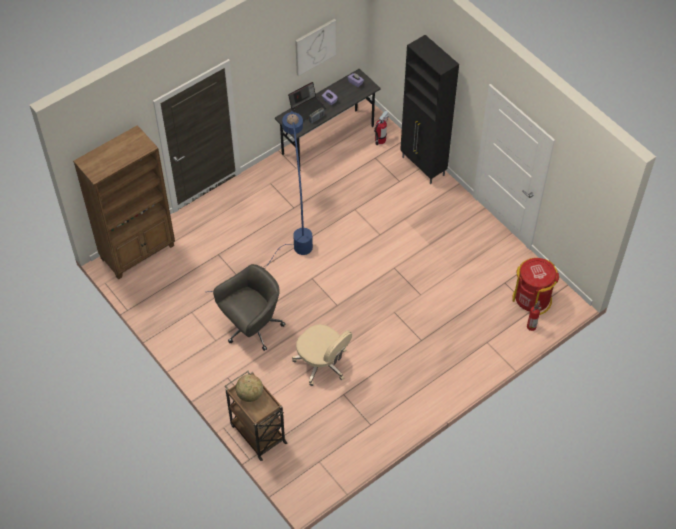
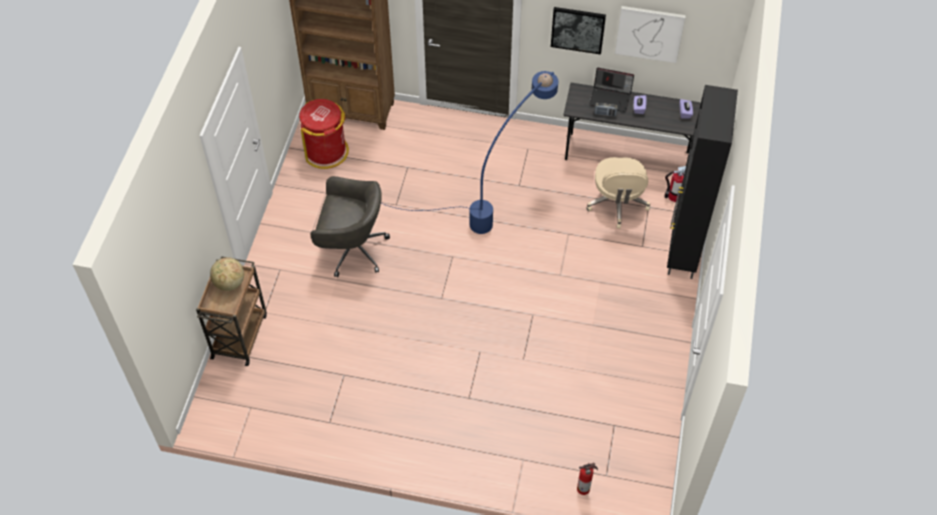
camera: 50 degrees right, 0 degrees up
(271, 76) = (578, 29): none -> picture
(322, 363) = (363, 333): beige office chair -> beige office chair (617, 203)
(532, 299) = (619, 465): red trash can -> red trash can (326, 151)

